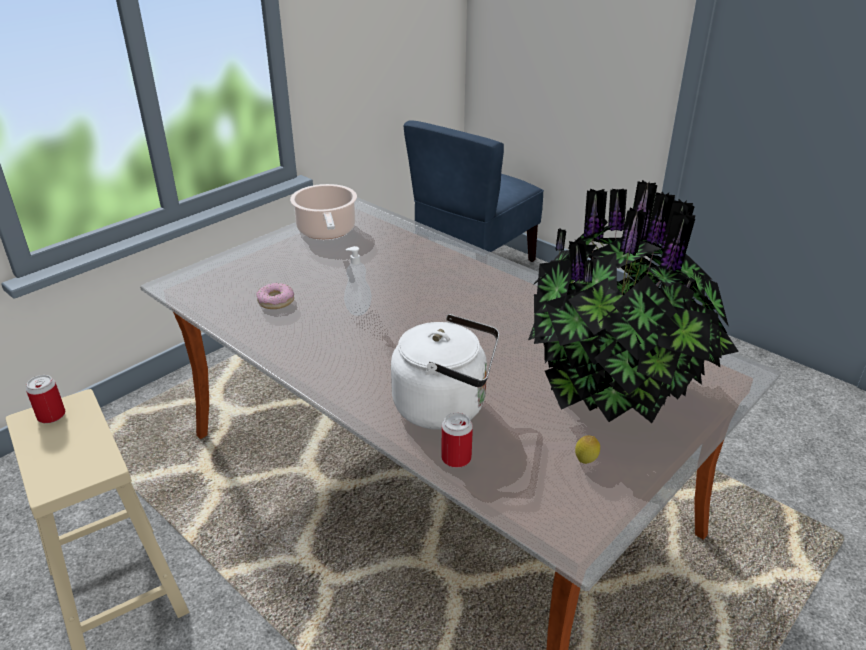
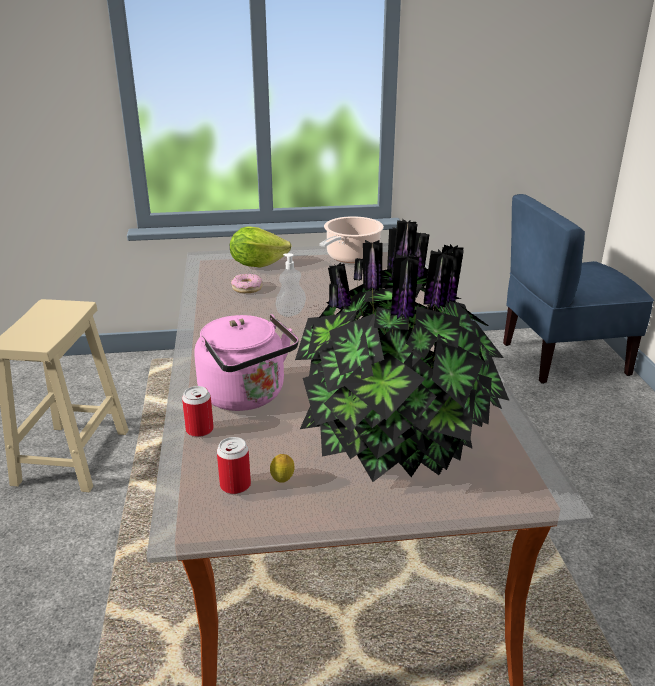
camera: 40 degrees right, 5 degrees down
(51, 416) = (58, 307): can -> can (235, 485)
(244, 271) = (257, 264): none -> lettuce
(446, 407) = (246, 396): white kettle -> pink kettle

